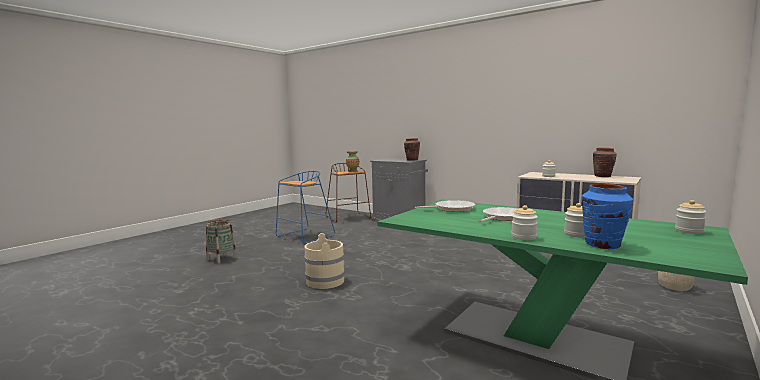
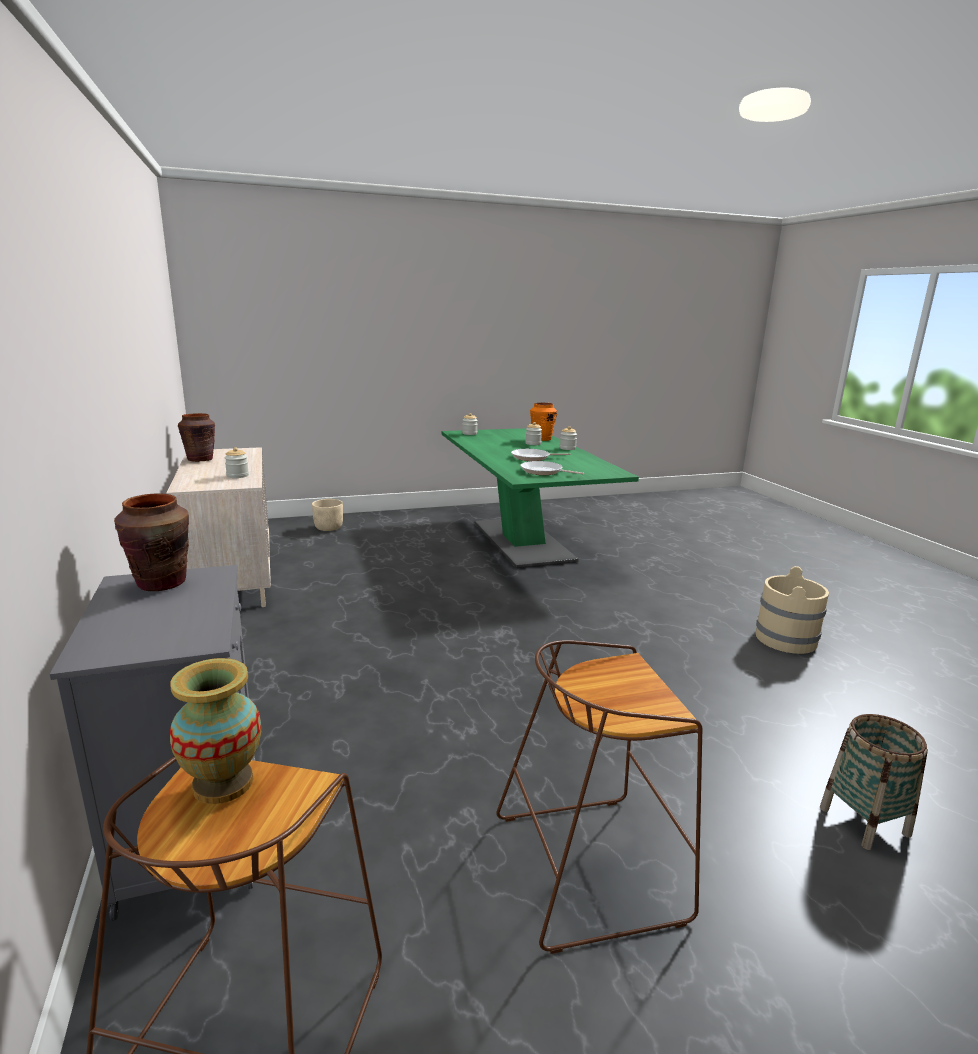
camera: 145 degrees left, 10 degrees up
(305, 236) = (591, 865): blue stool -> brown stool
(325, 281) = (642, 650): beige bucket -> beige bucket (785, 638)
(603, 245) = (542, 439): blue vase -> orange vase

